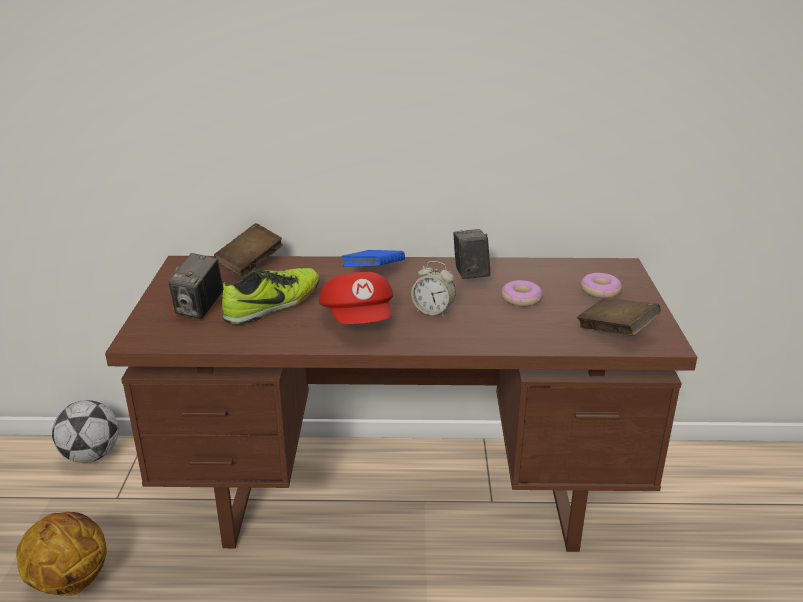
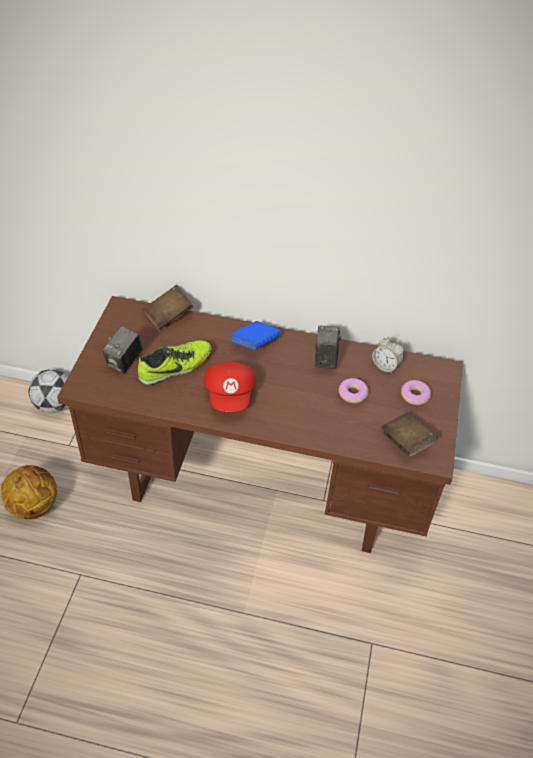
camera: 10 degrees right, 20 degrees up
(433, 311) = (285, 395): alarm clock -> alarm clock (385, 366)

